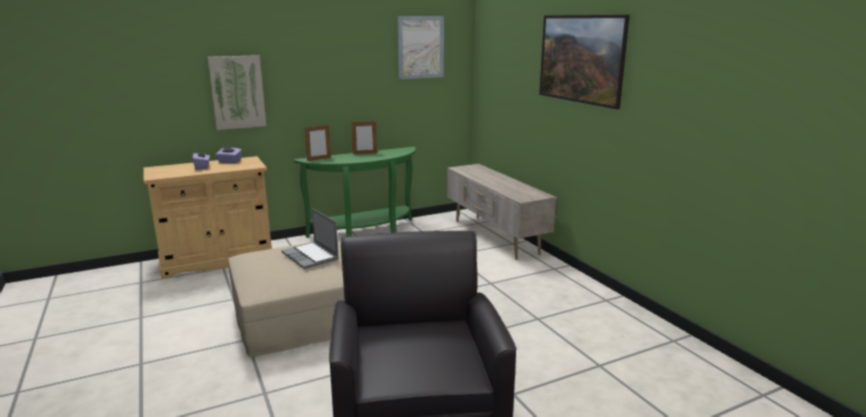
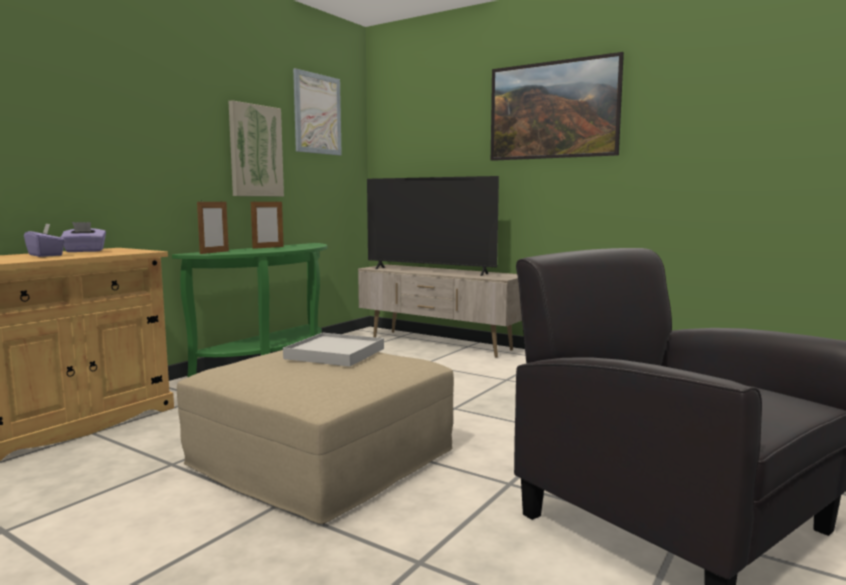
camera: 30 degrees left, 10 degrees down
(237, 92) = (87, 141): picture -> picture (255, 151)
(311, 256) = (335, 353): laptop -> white tray
(488, 180) = (429, 271): none -> television

